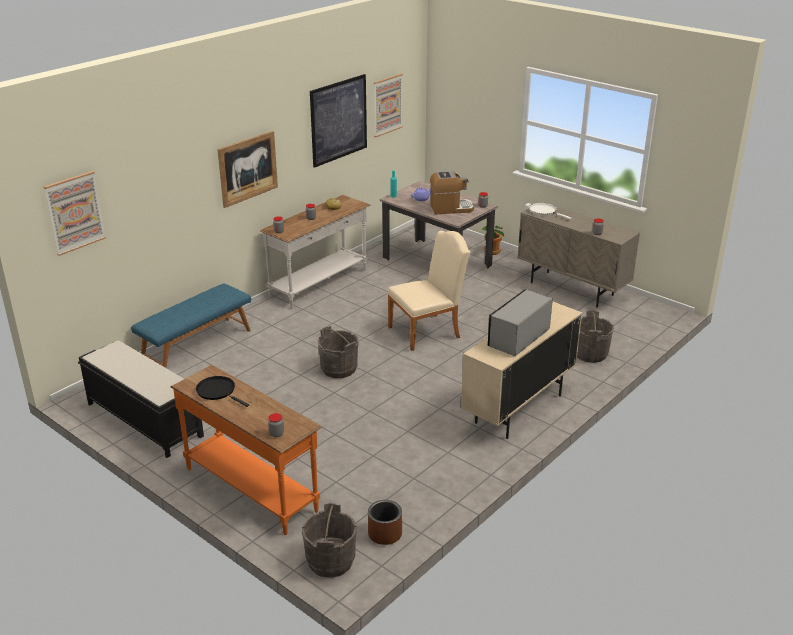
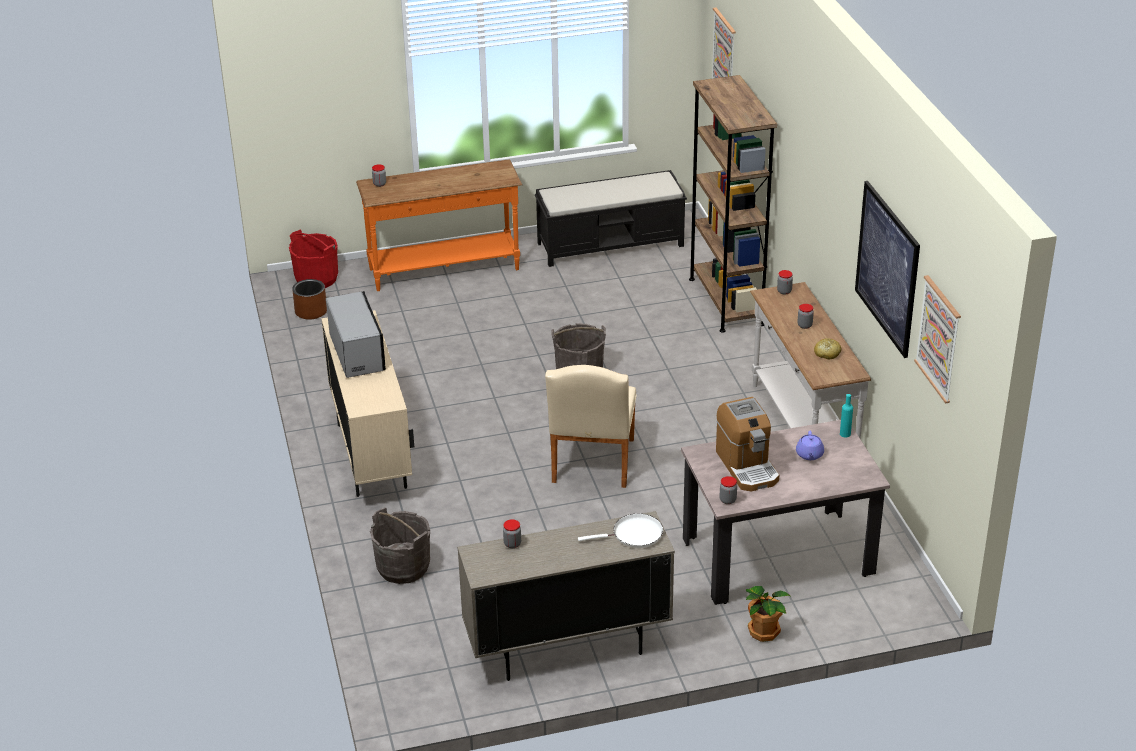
camera: 125 degrees right, 5 degrees up
(196, 345) = (726, 301): blue bench -> brown bookcase
(218, 391) = (472, 175): black frying pan -> none
(248, 168) = (812, 193): picture -> none
(330, 561) = (316, 279): grey bucket -> red bucket
(451, 208) = (747, 466): coffee machine -> coffee machine turned 45 degrees counterclockwise

